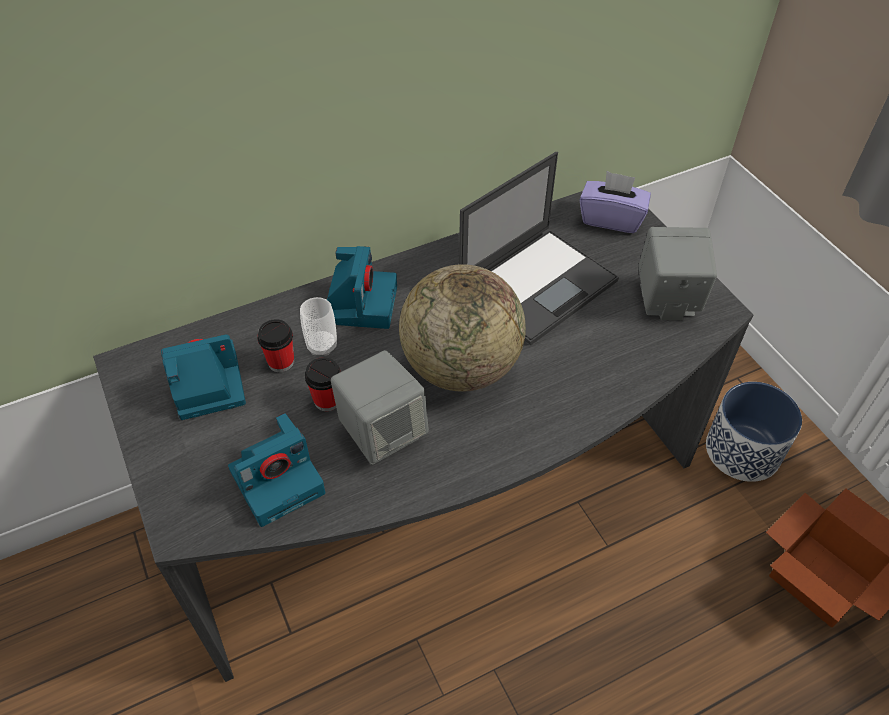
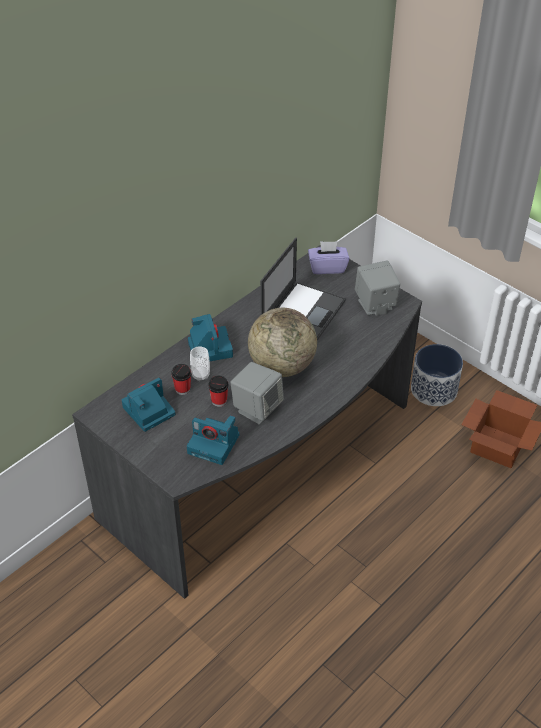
camera: 20 degrees left, 5 degrees down
(278, 479) = (215, 444): camera -> camera turned 75 degrees clockwise

